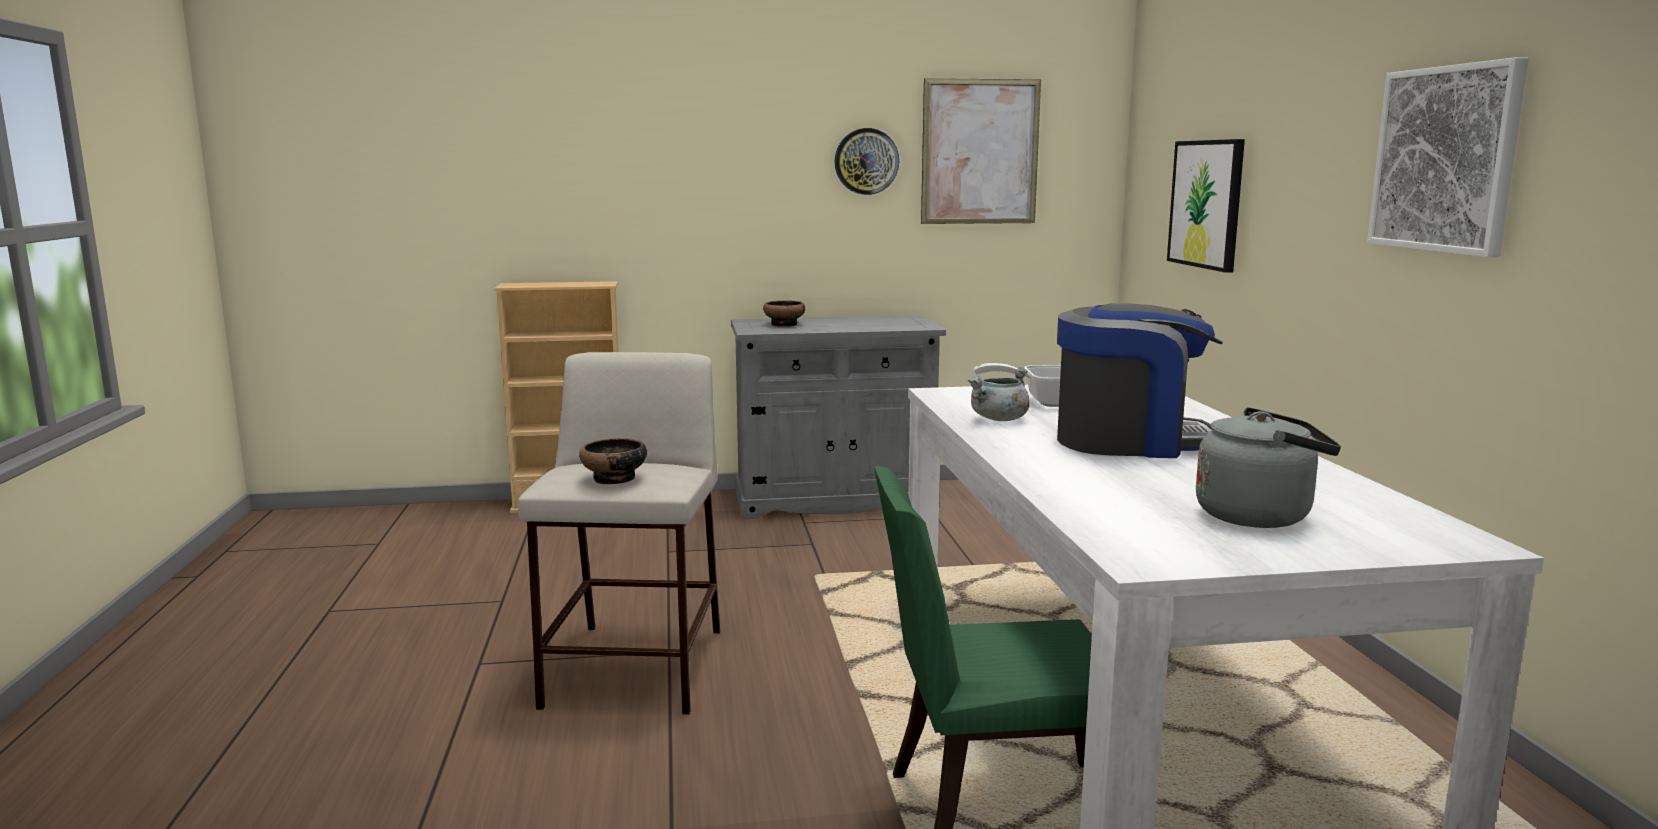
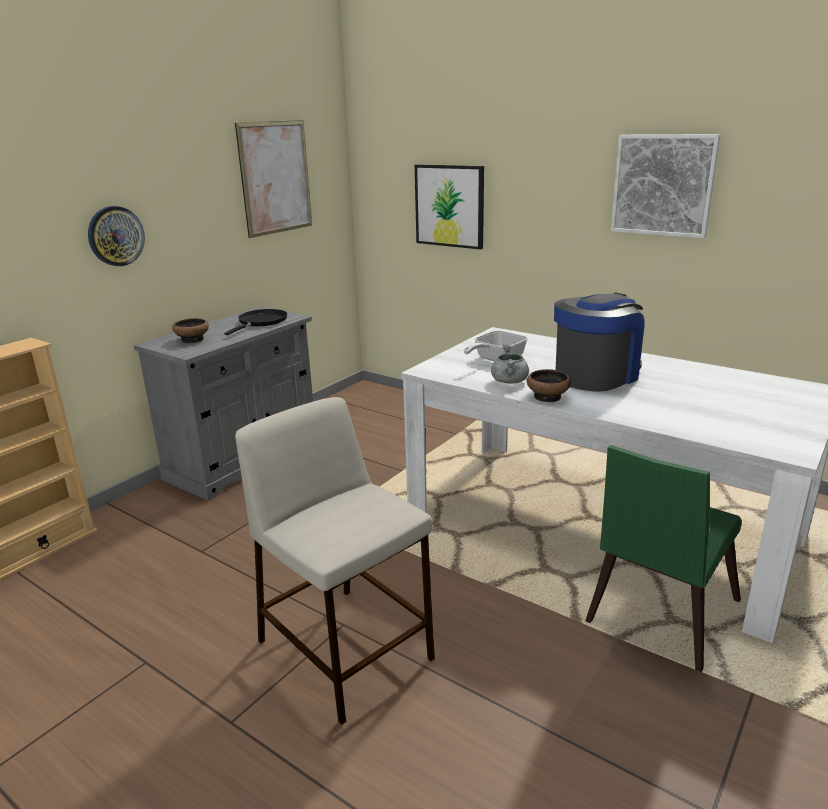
camera: 45 degrees left, 10 degrees up
(614, 478) = (363, 522): bowl -> bowl (548, 397)
(866, 161) = (207, 194): wall clock -> wall clock (115, 236)
(882, 324) = (261, 322): none -> black frying pan
(1259, 516) = (747, 404): grey kettle -> none

